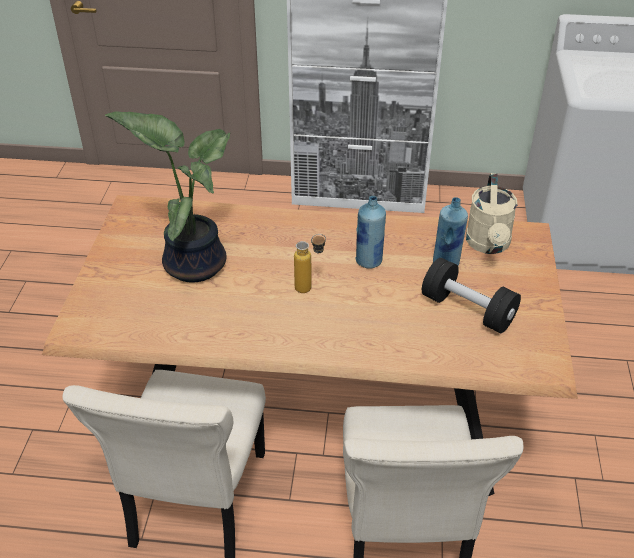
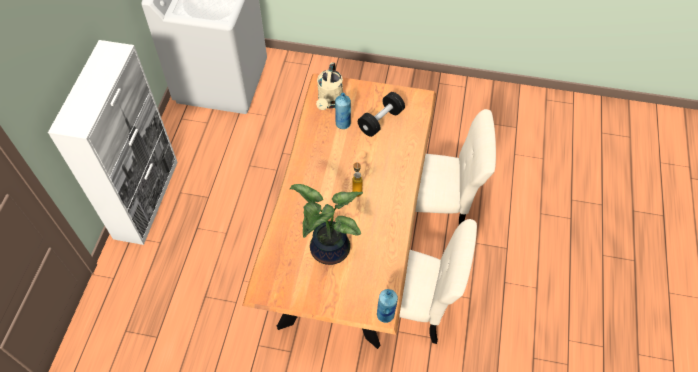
camera: 85 degrees left, 15 degrees up
(369, 261) = (337, 159): blue bottle -> blue bottle (386, 314)
(488, 245) = (329, 102): beige watering can -> beige watering can turned 90 degrees clockwise

